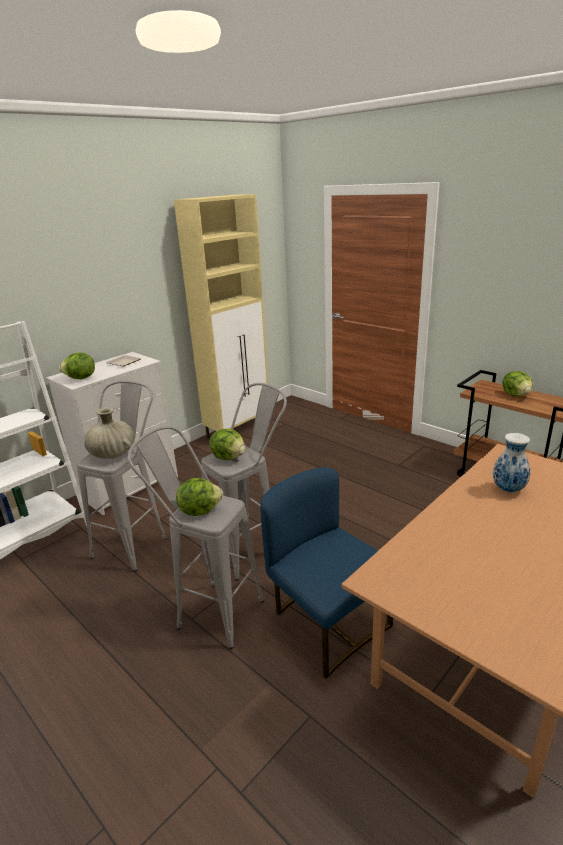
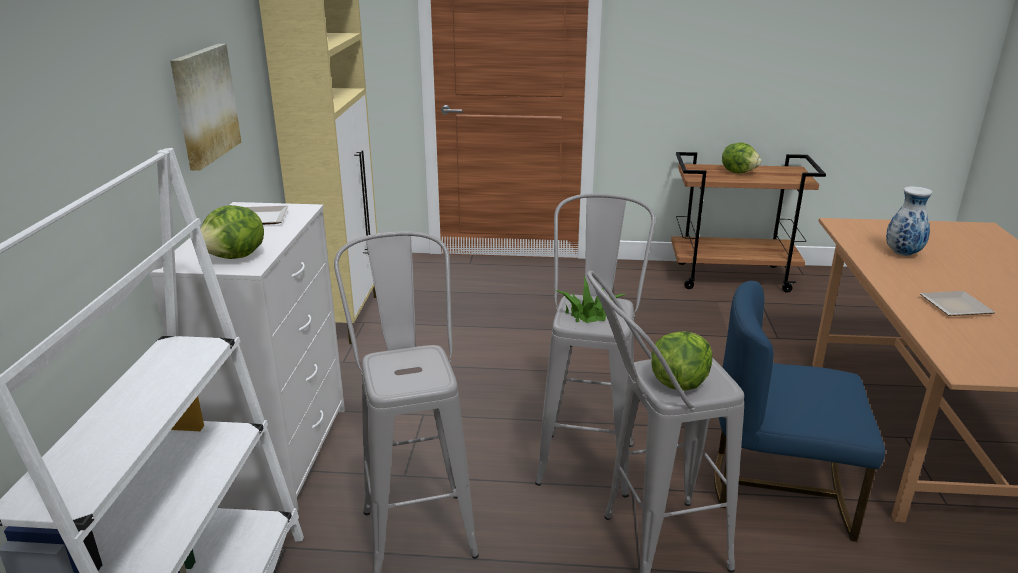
camera: 40 degrees left, 0 degrees up
(113, 454) = (411, 365): beige vase -> none
(118, 300) = (204, 105): none -> picture
(229, 457) = (588, 313): lettuce -> potted plant
(461, 540) = (955, 307): none -> plate

